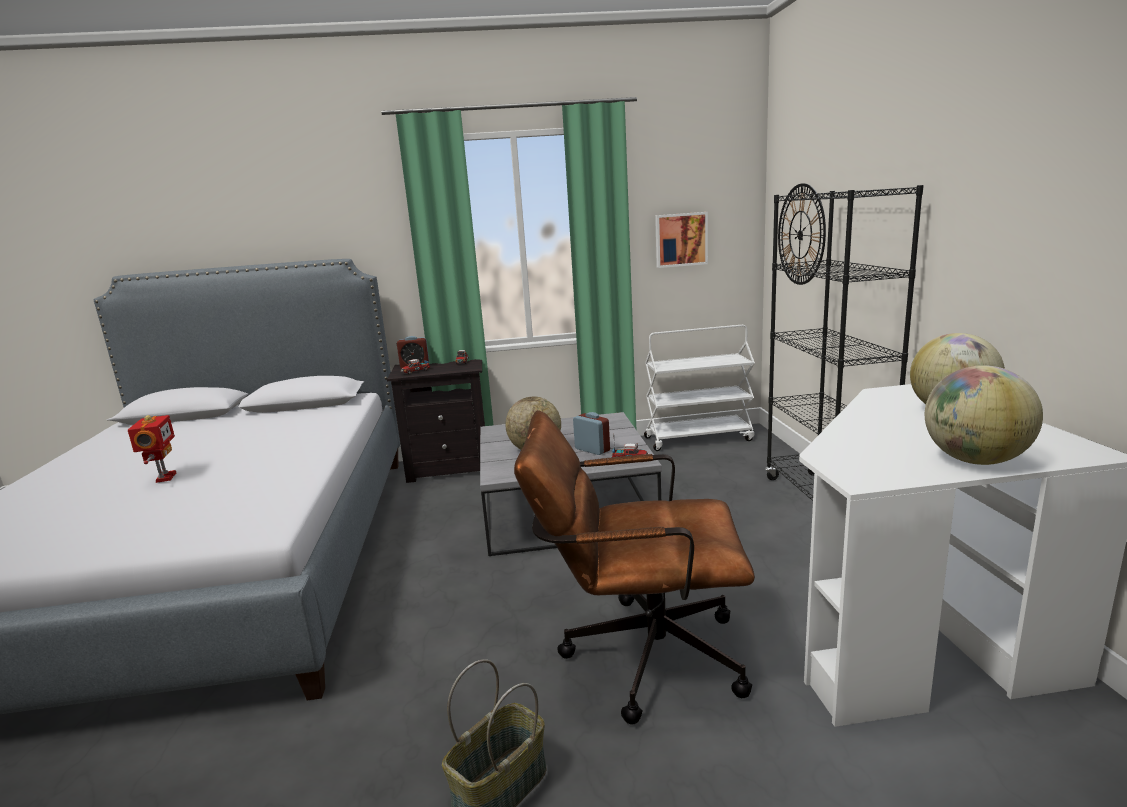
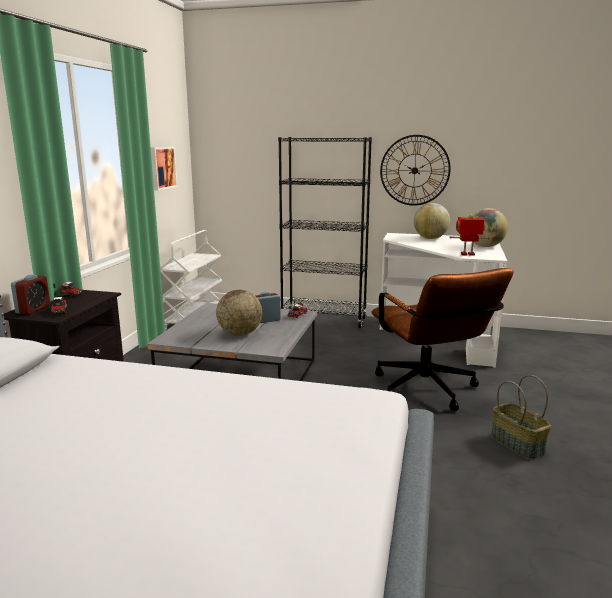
camera: 70 degrees left, 0 degrees up
(164, 478) = (166, 457): toy robot -> toy robot (467, 254)
(638, 655) = (429, 392): brown office chair -> brown office chair turned 45 degrees counterclockwise
(800, 235) = (245, 164): wall clock -> wall clock (414, 170)

